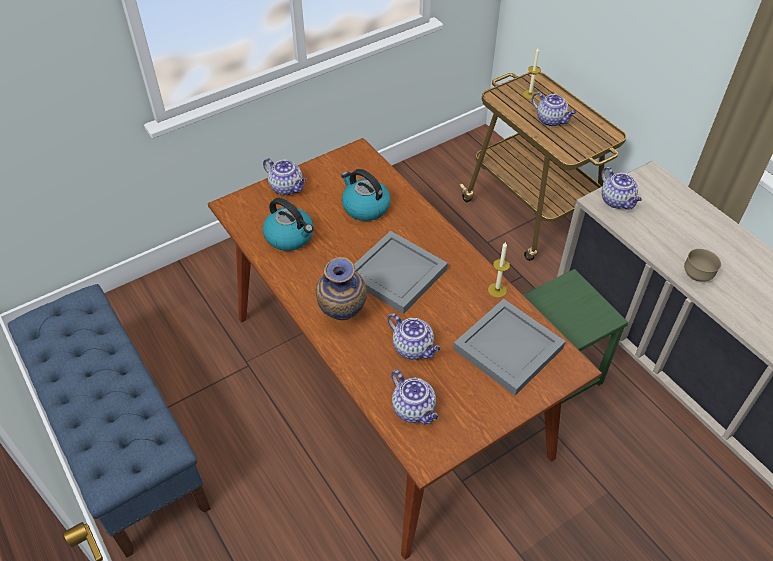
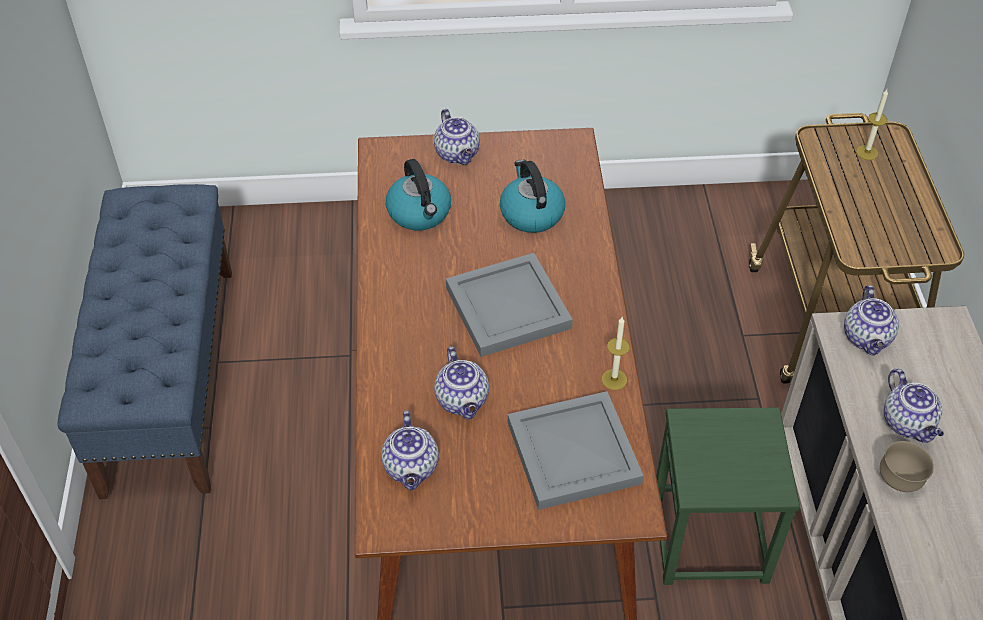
camera: 30 degrees right, 0 degrees up
(342, 318) = (409, 330): vase -> none
(551, 120) = (869, 198): teapot -> teapot (908, 423)

